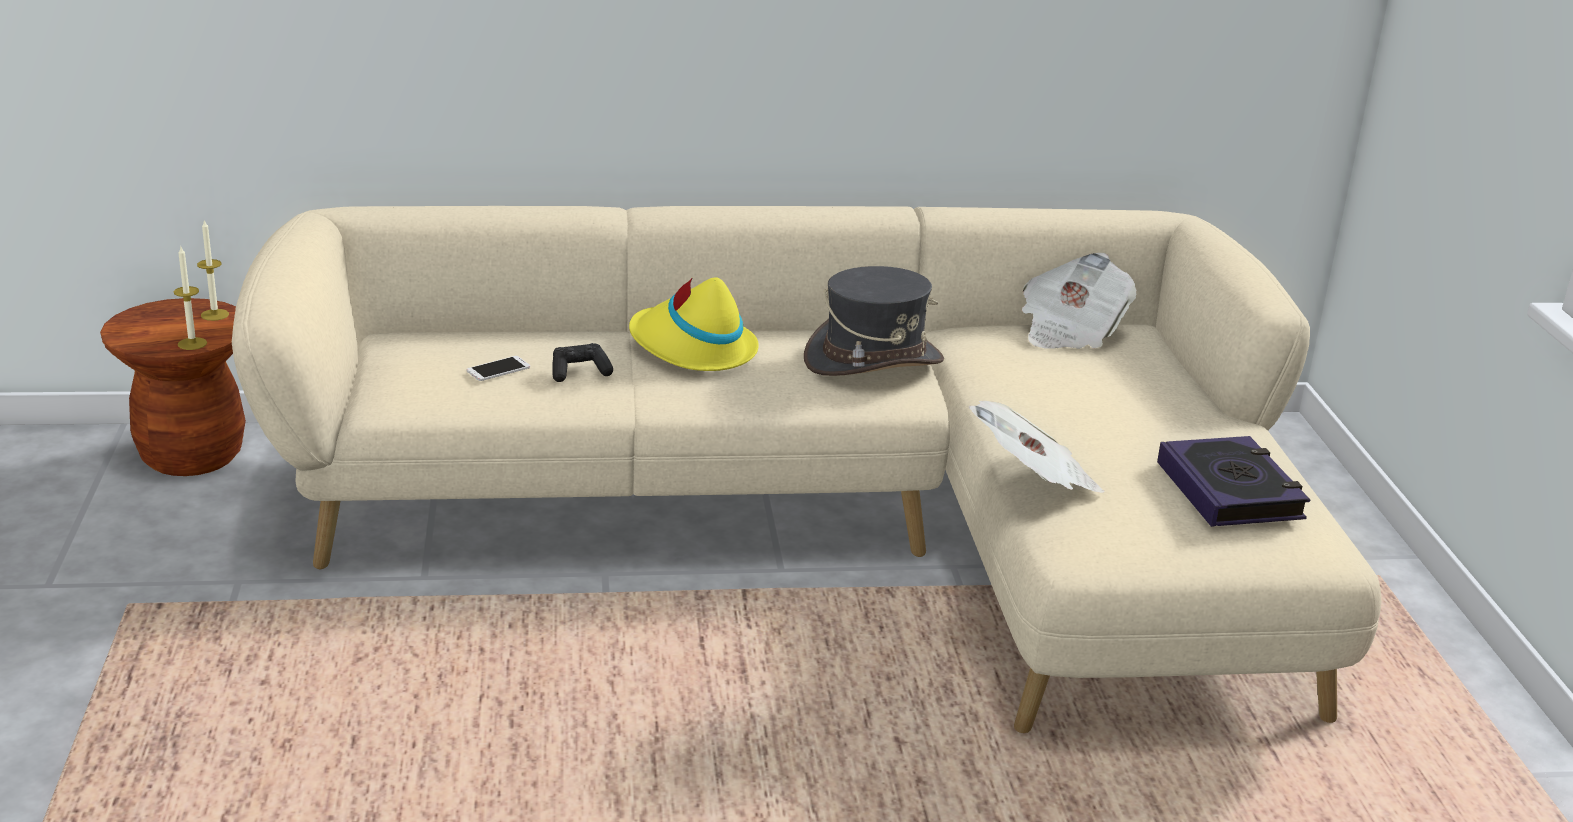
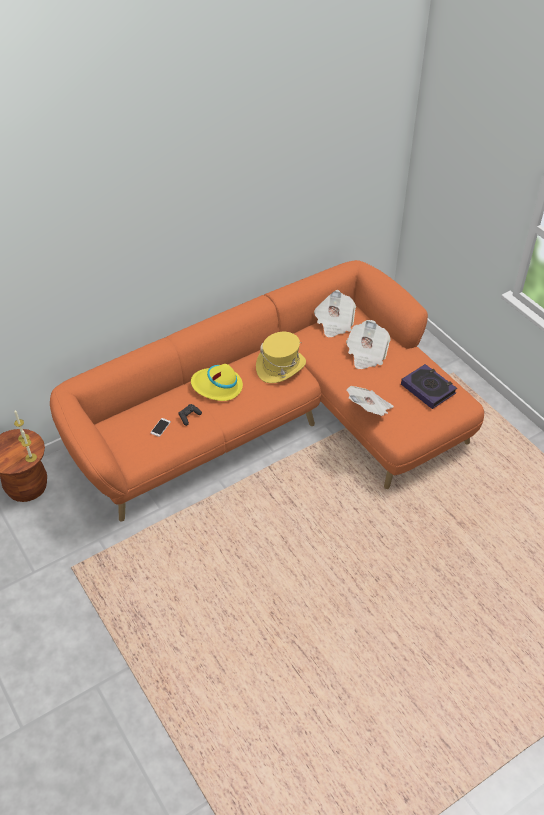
camera: 25 degrees left, 20 degrees up
(839, 525) = (278, 422): beige sofa -> orange sofa
(873, 361) = (281, 367): grey hat -> yellow hat
(1107, 392) = (366, 354): none -> newspaper

